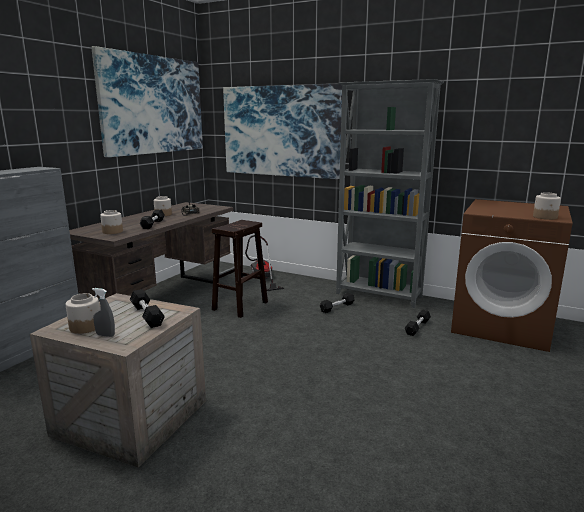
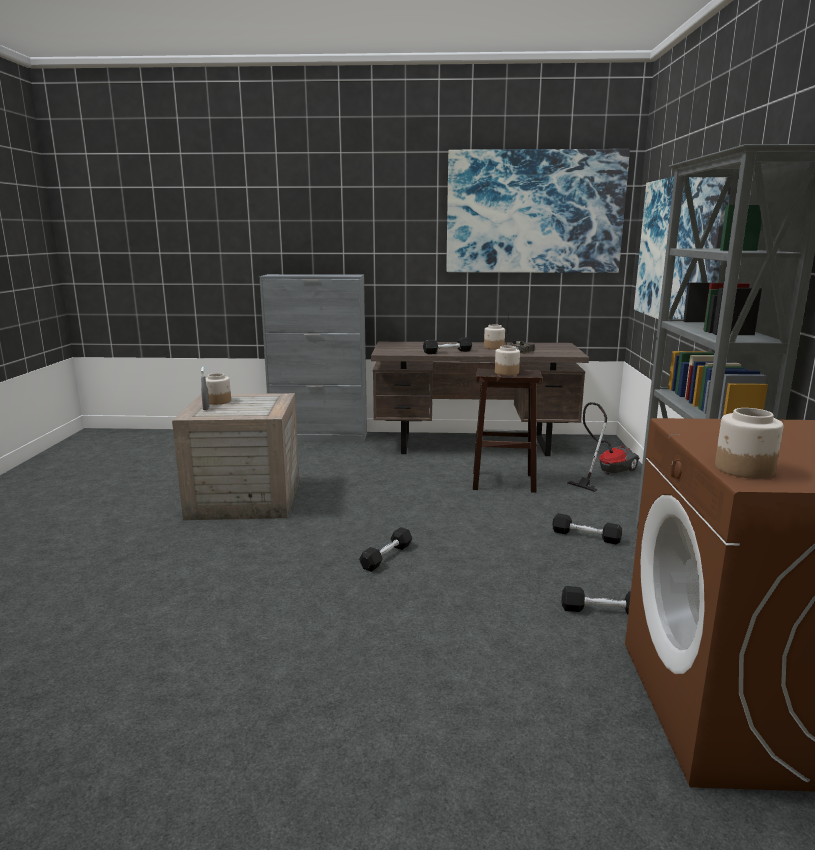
camera: 65 degrees right, 0 degrees up
(113, 231) = (401, 349): jar -> jar (507, 372)
(147, 315) = (251, 409): black dumbbell -> black dumbbell (386, 556)

